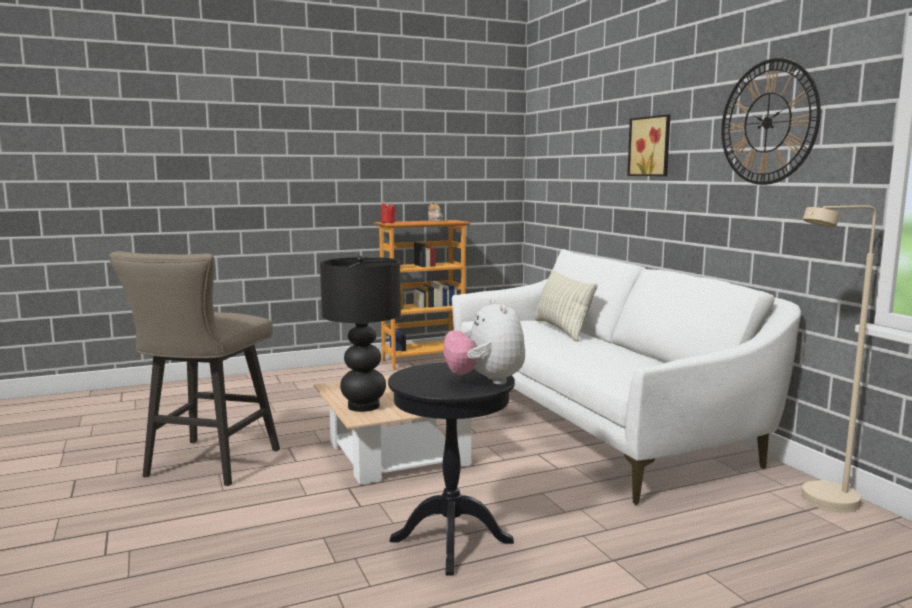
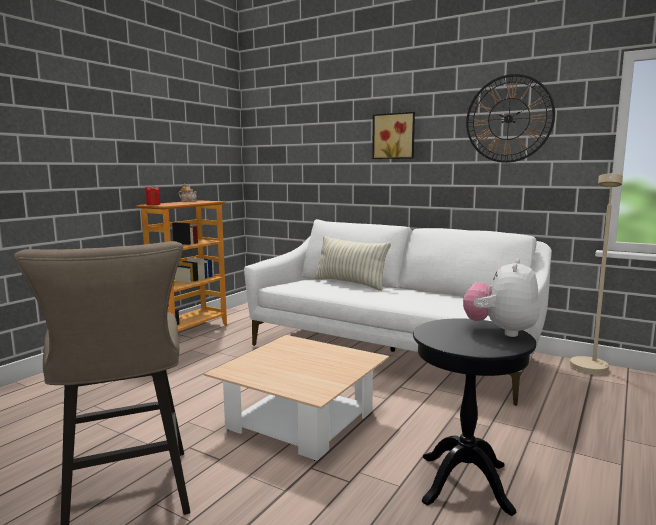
camera: 35 degrees left, 0 degrees up
(363, 406) = (295, 382): black table lamp -> none
(485, 381) = (500, 331): plush toy -> plush toy turned 75 degrees clockwise

